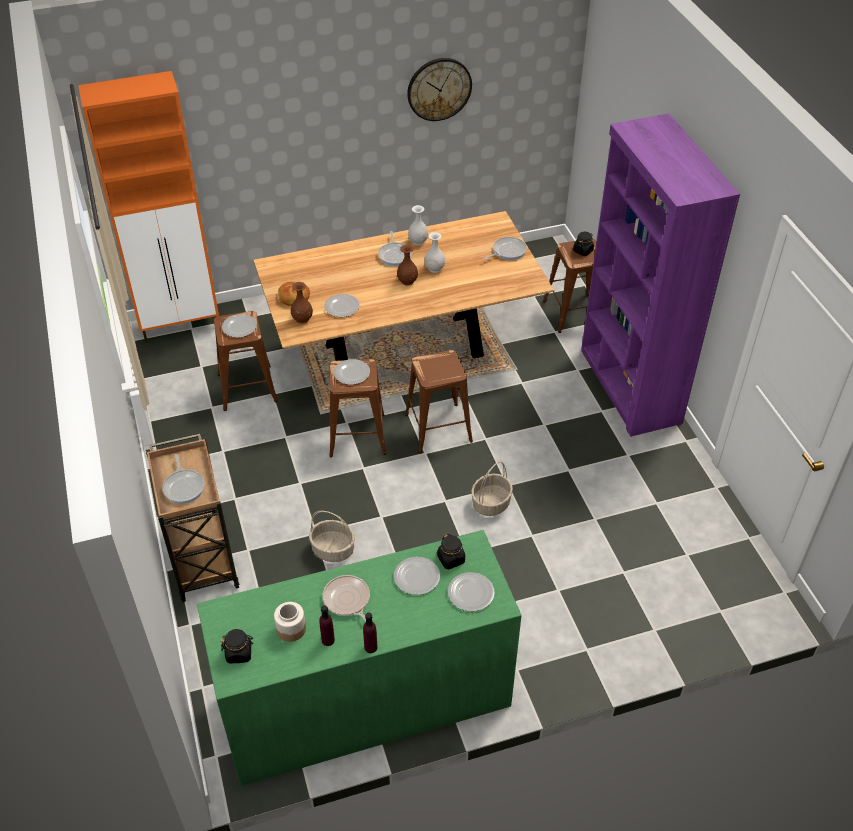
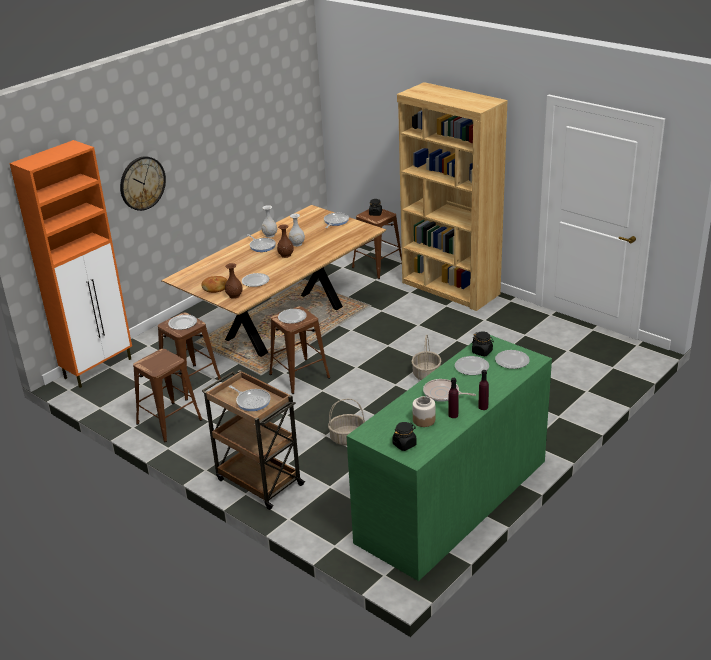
camera: 30 degrees left, 15 degrees down
(438, 428) = (351, 352): brown stool -> brown stool (169, 422)
(439, 89) = (241, 127): wall clock -> wall clock (142, 183)
(629, 386) = (450, 288): purple bookcase -> brown bookcase

